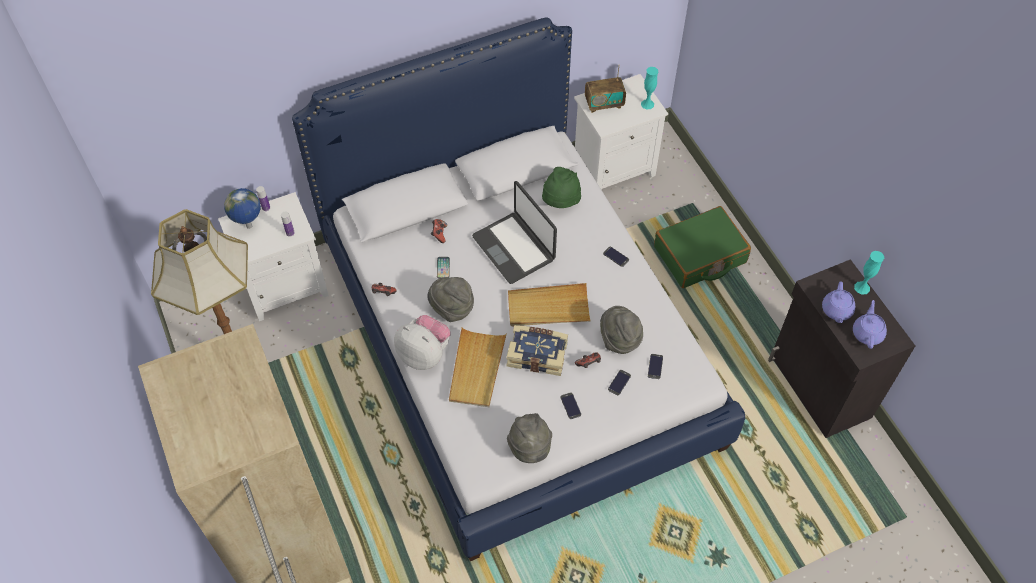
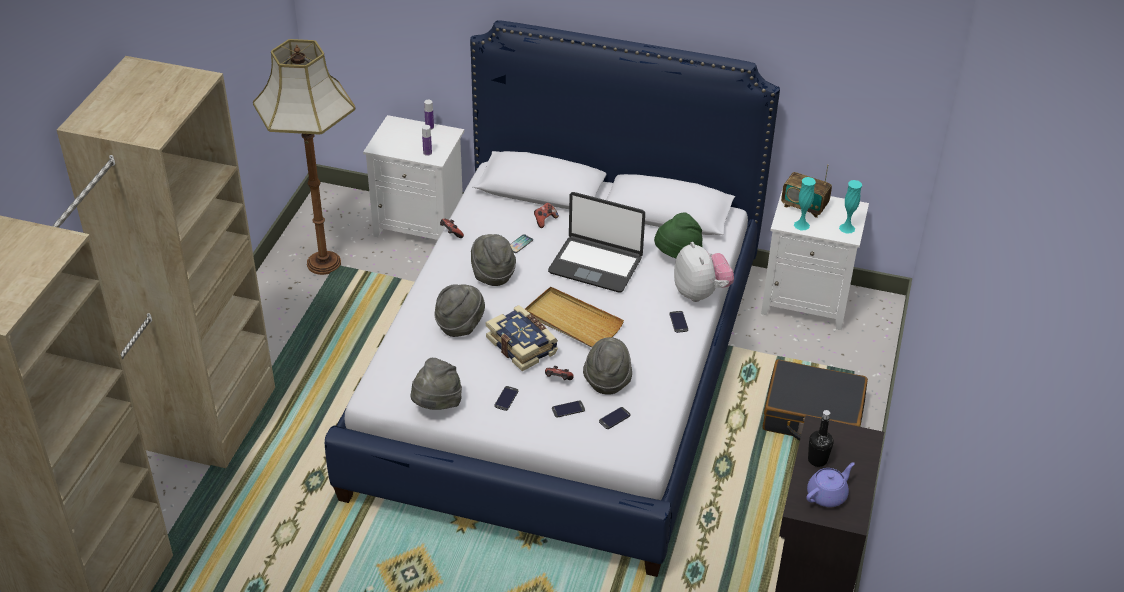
camera: 40 degrees right, 15 degrees down
(249, 227) = (402, 132): globe -> none
(424, 354) = (433, 291): plush toy -> plush toy (700, 293)
(476, 369) = (460, 325): beige tray -> grey hat
(514, 248) = (596, 264): laptop -> laptop turned 75 degrees counterclockwise
(700, 255) = (812, 416): green suitcase -> black suitcase
(836, 311) = (817, 460): purple teapot -> black bottle
(862, 287) = (867, 459): turquoise vase -> turquoise vase (801, 225)

